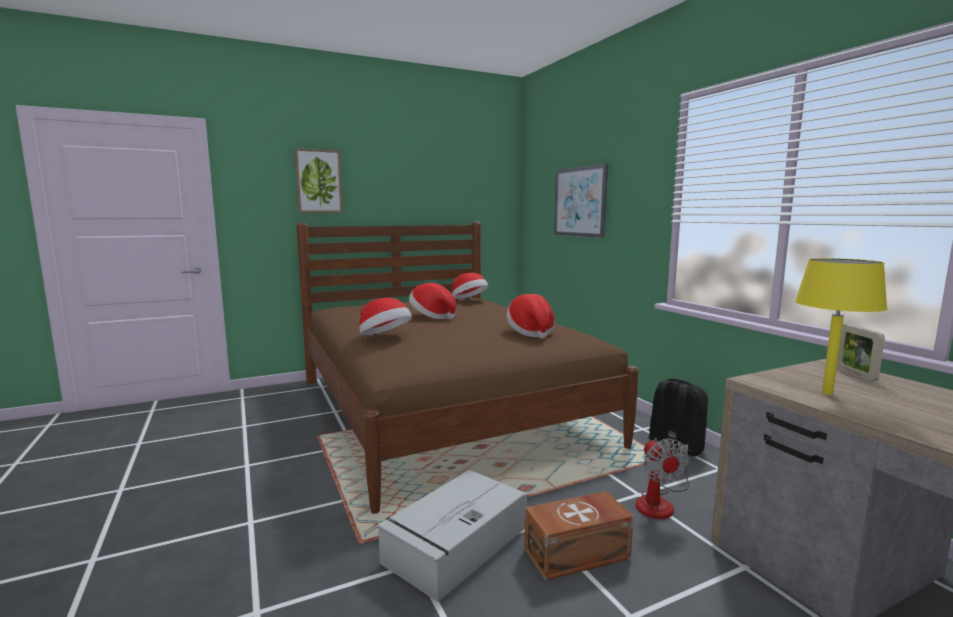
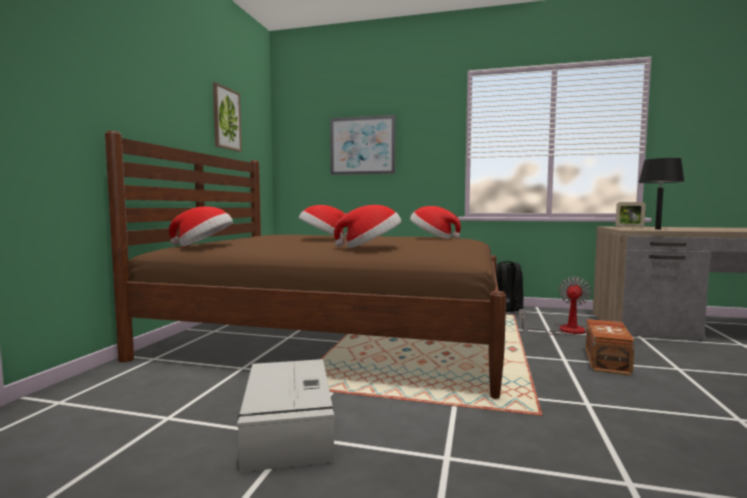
camera: 50 degrees left, 5 degrees down
(319, 181) = (122, 80): picture -> picture (226, 119)
(455, 545) = (572, 386): grey storage box -> grey storage box (288, 427)
(469, 300) = (287, 234): hat -> hat (204, 246)
(660, 502) = (563, 331): fan -> fan turned 90 degrees counterclockwise
(827, 393) = (657, 229): yellow table lamp -> black table lamp

